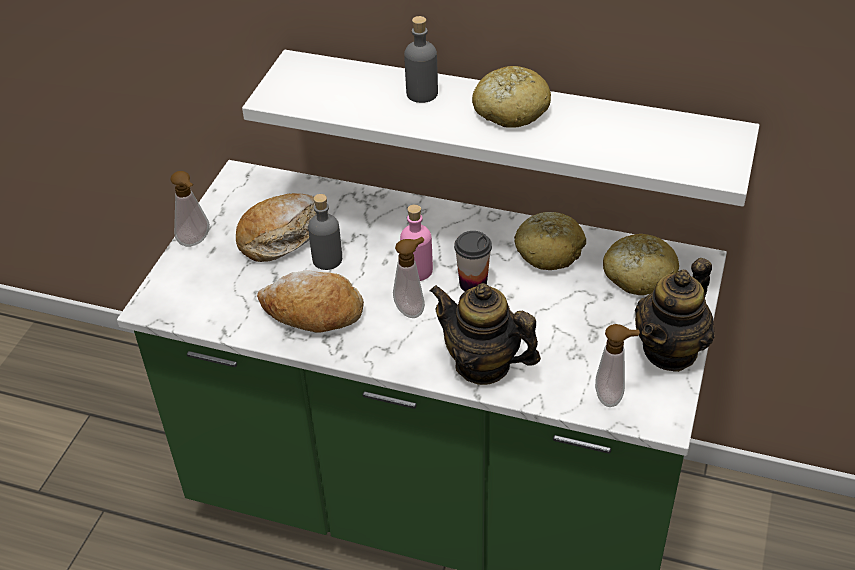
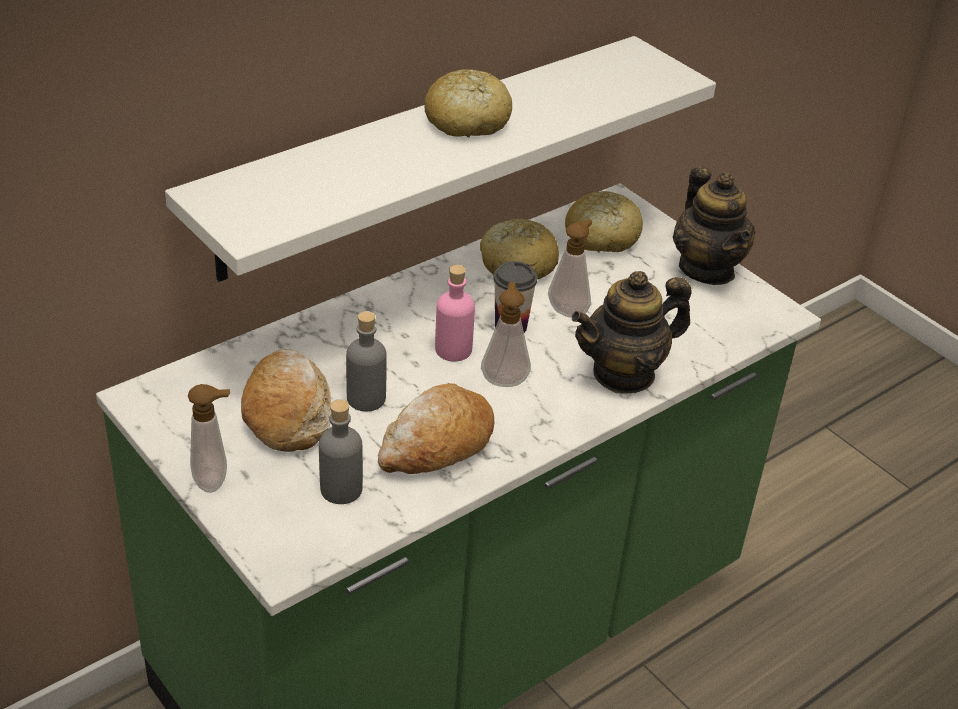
camera: 60 degrees left, 5 degrees down
(422, 93) = (374, 150): grey bottle -> grey bottle (341, 489)
(611, 396) = (731, 325): soap dispenser -> soap dispenser (569, 310)

